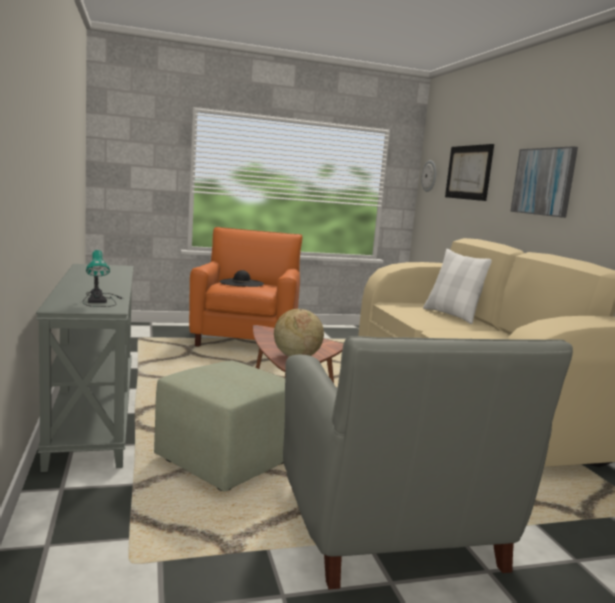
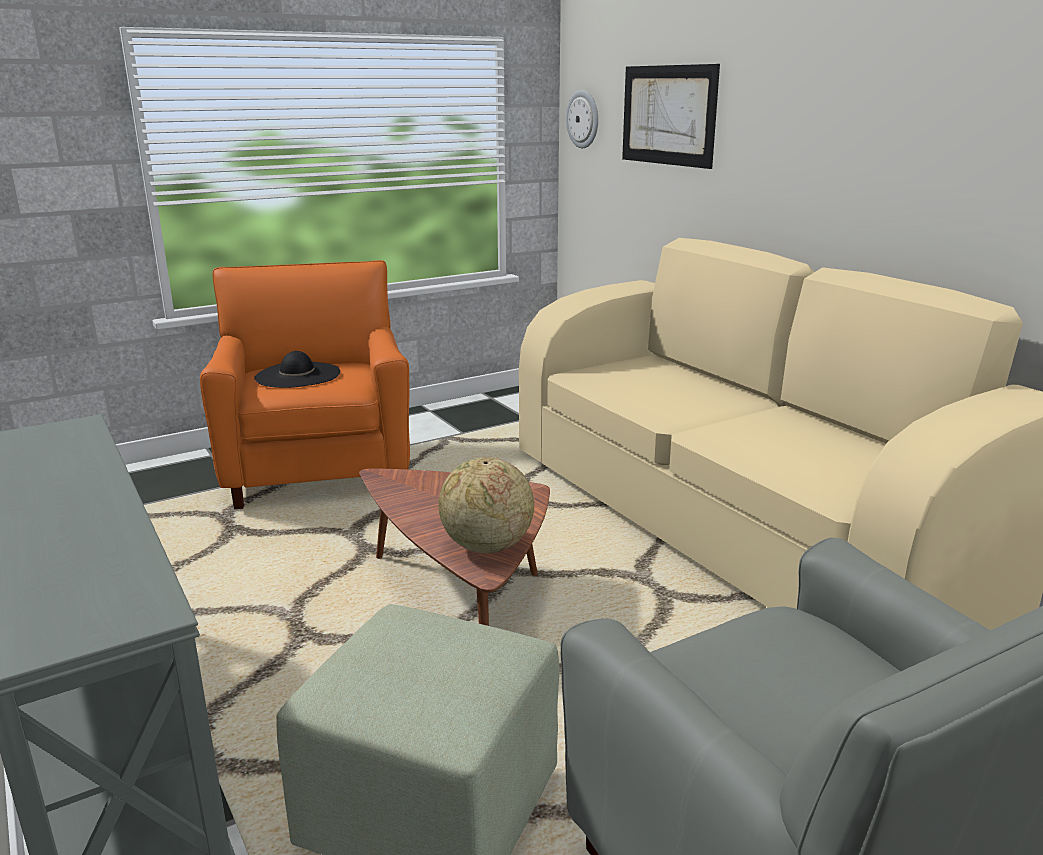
camera: 15 degrees left, 10 degrees up
(99, 300) = (103, 580): table lamp -> none
(453, 315) = (691, 382): white pillow -> none
(543, 181) = (835, 138): picture -> none

